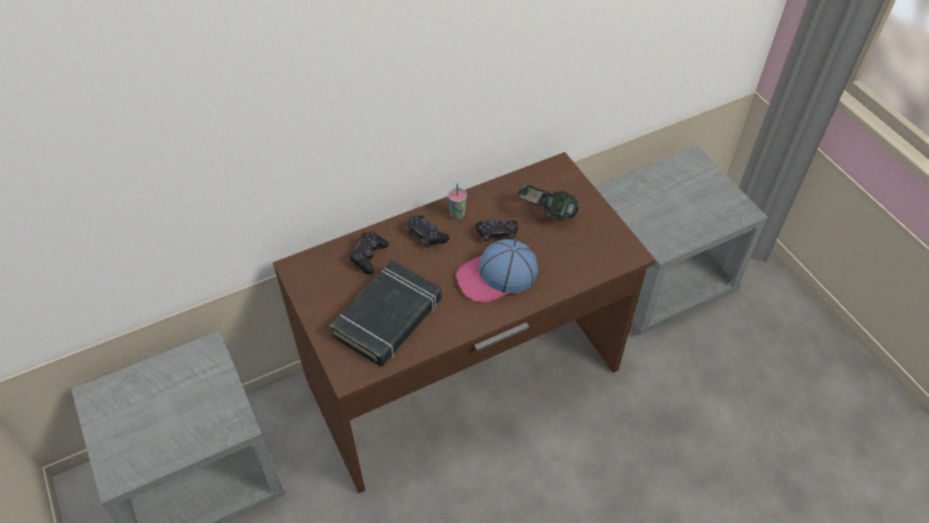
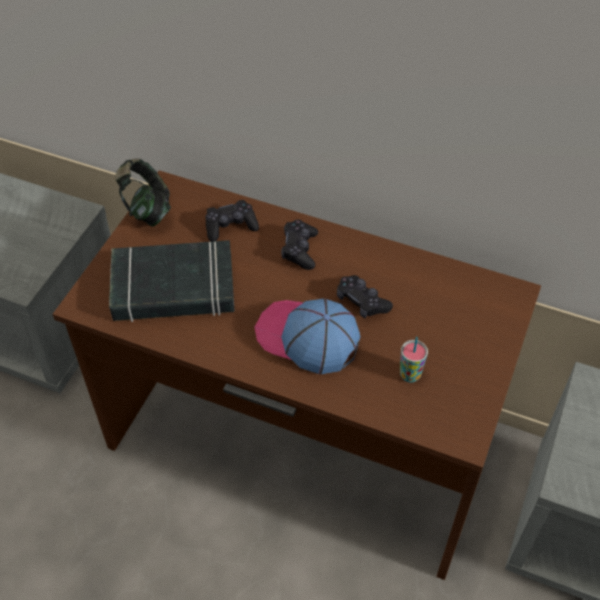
camera: 50 degrees right, 0 degrees up
(457, 215) = (351, 255): cup -> cup (410, 375)
(546, 214) = (433, 325): headphones -> headphones (147, 209)

